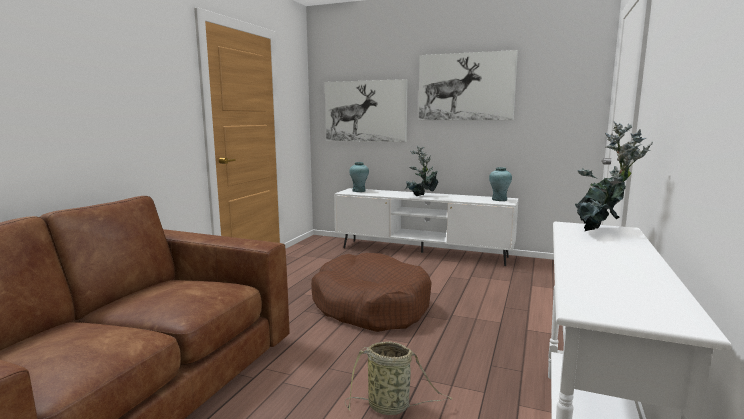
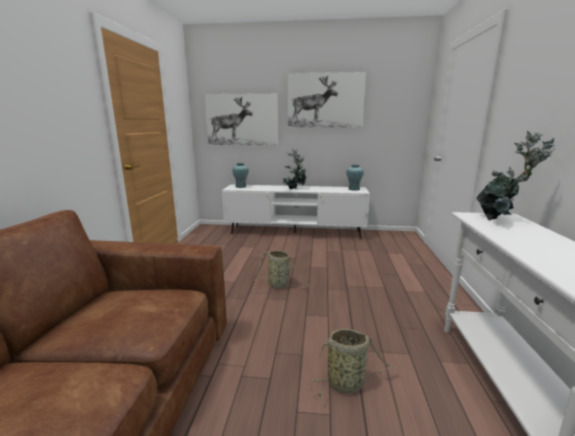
camera: 15 degrees left, 5 degrees up
(370, 306) = (280, 285): brown dog bed -> basket

